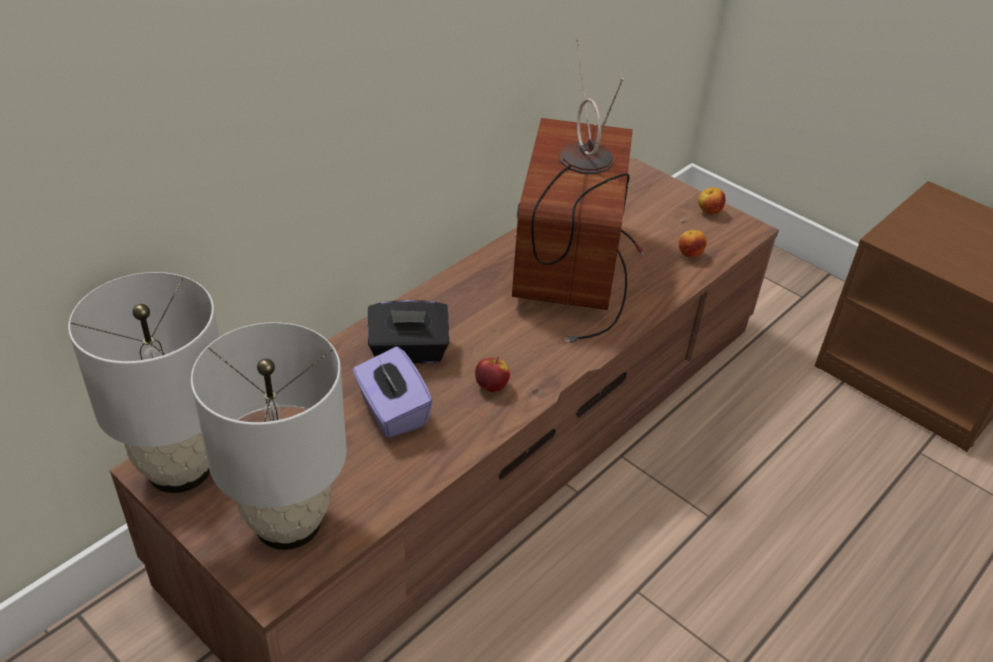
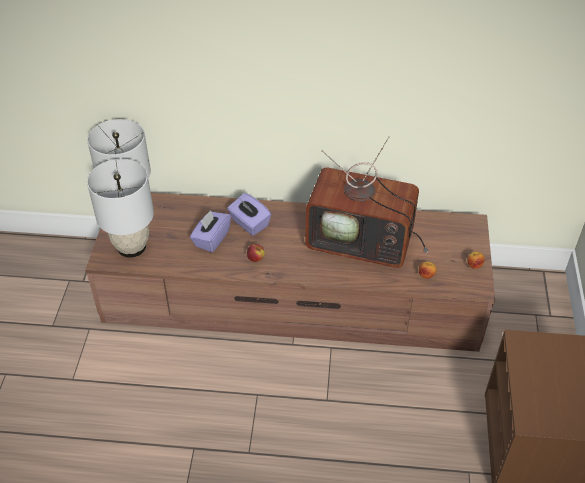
camera: 55 degrees right, 5 degrees up
(408, 352) = (249, 223): black tissue box -> purple tissue box
(573, 269) = (363, 242): television -> television turned 135 degrees counterclockwise

